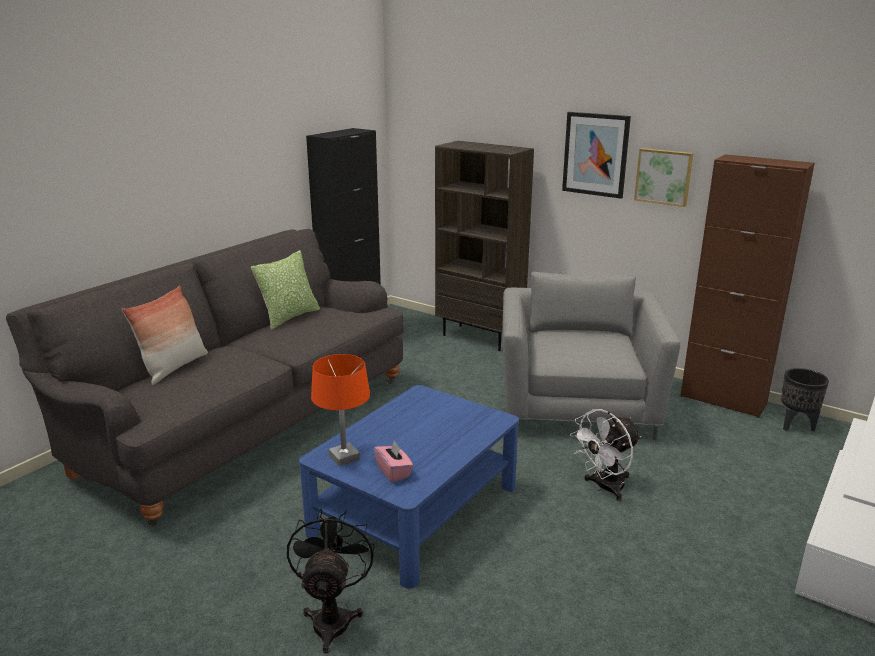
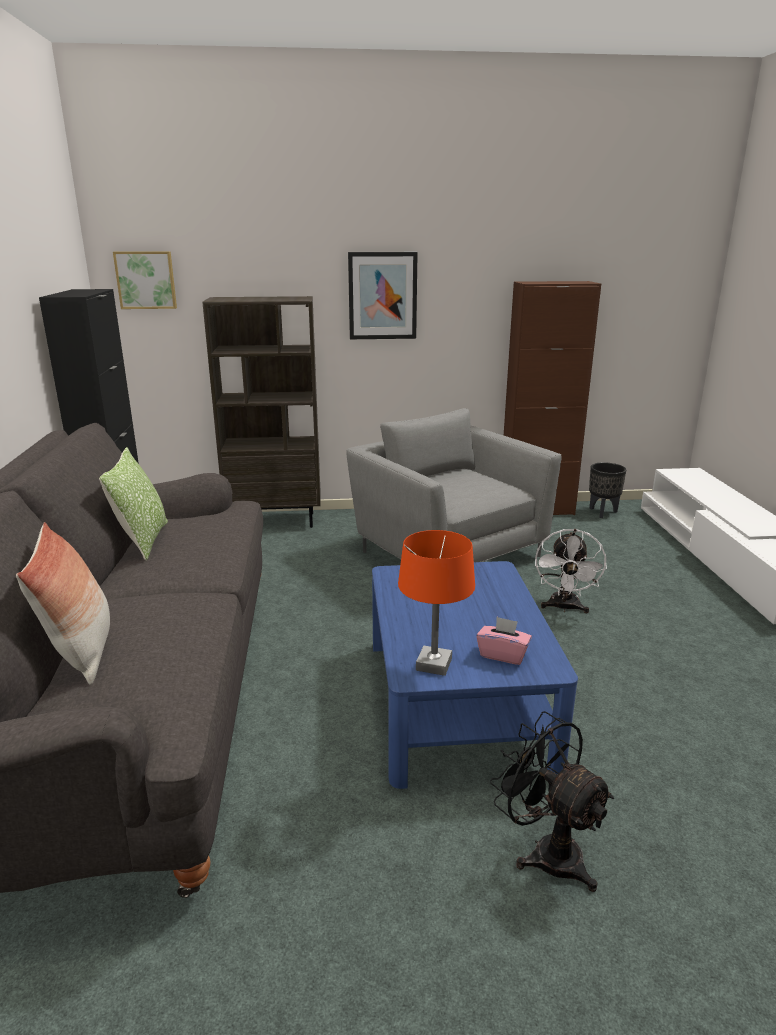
camera: 40 degrees left, 0 degrees up
(664, 176) = (455, 310): picture -> picture (146, 280)

